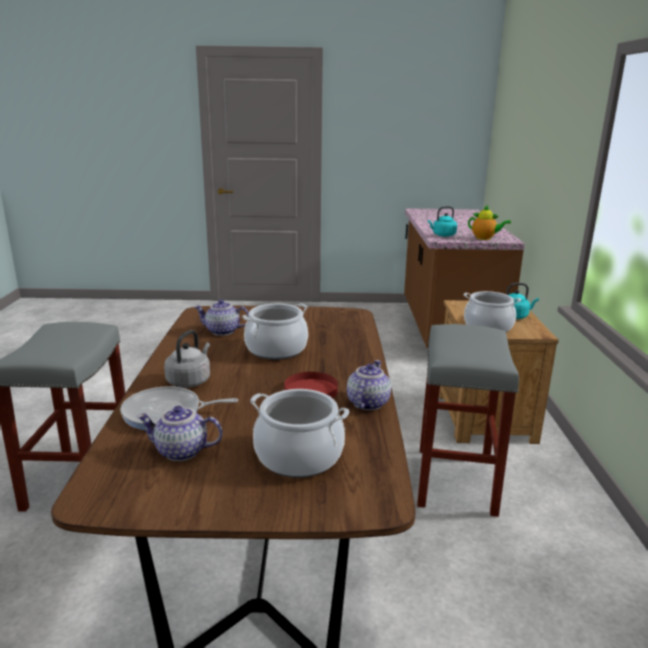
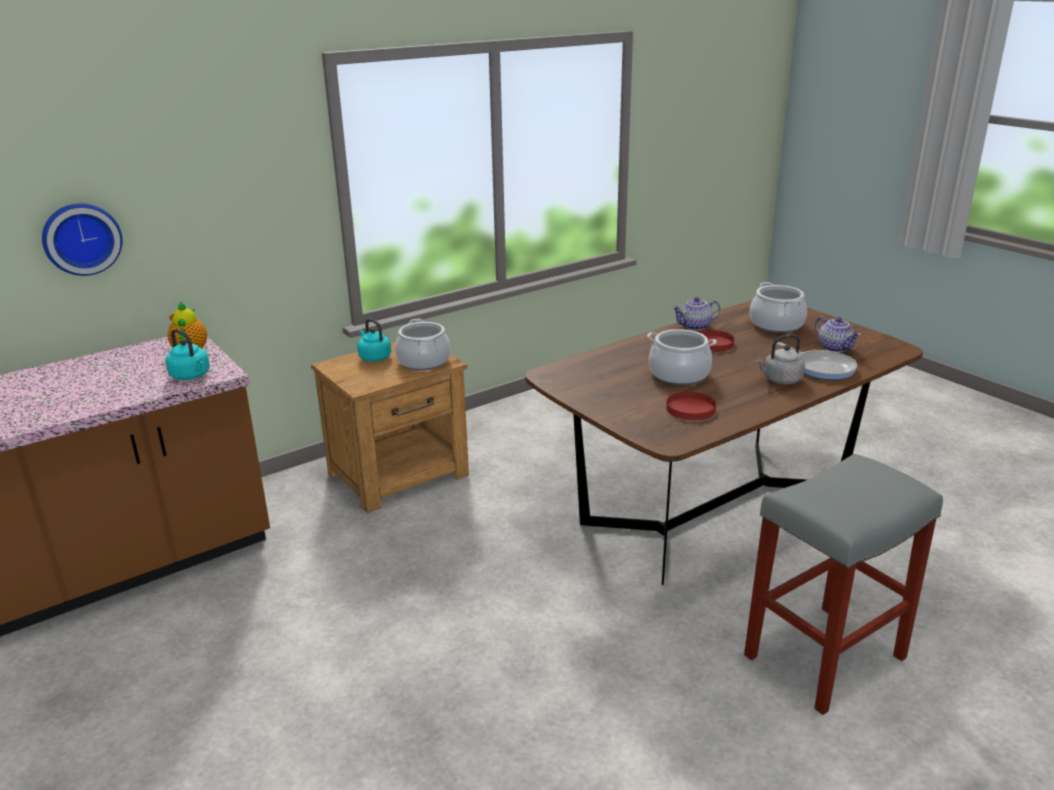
camera: 125 degrees left, 5 degrees up
(222, 331) = (690, 409): teapot -> red plate
(456, 481) = (532, 460): grey stool -> none
(522, 161) = (81, 238): none -> wall clock

